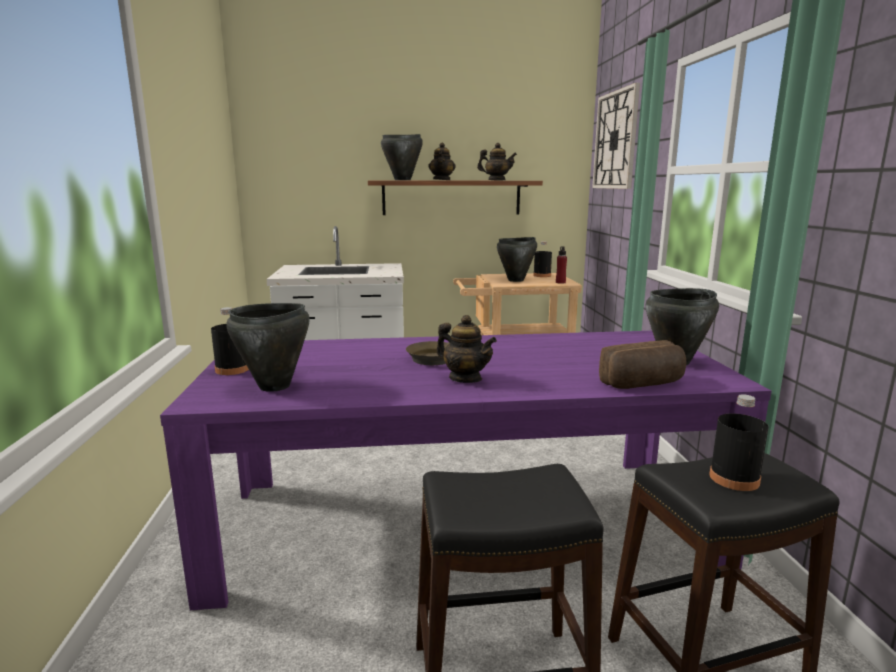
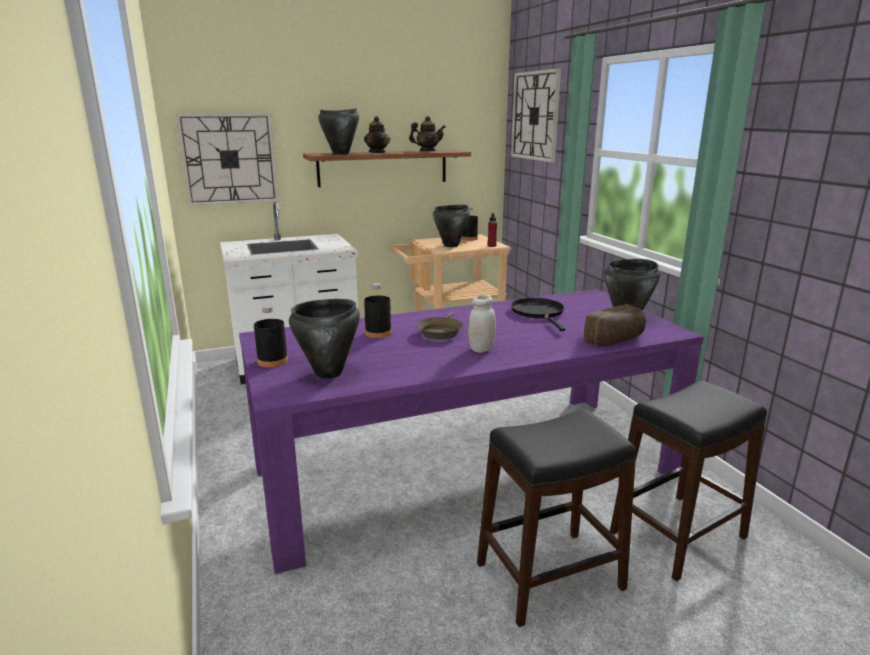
camera: 15 degrees left, 5 degrees up
(297, 184) = (229, 159): none -> wall clock
(465, 378) = (481, 349): teapot -> white jar
(566, 348) = (538, 313): none -> black frying pan
(734, 479) = (702, 405): black bottle -> black bottle (378, 333)

